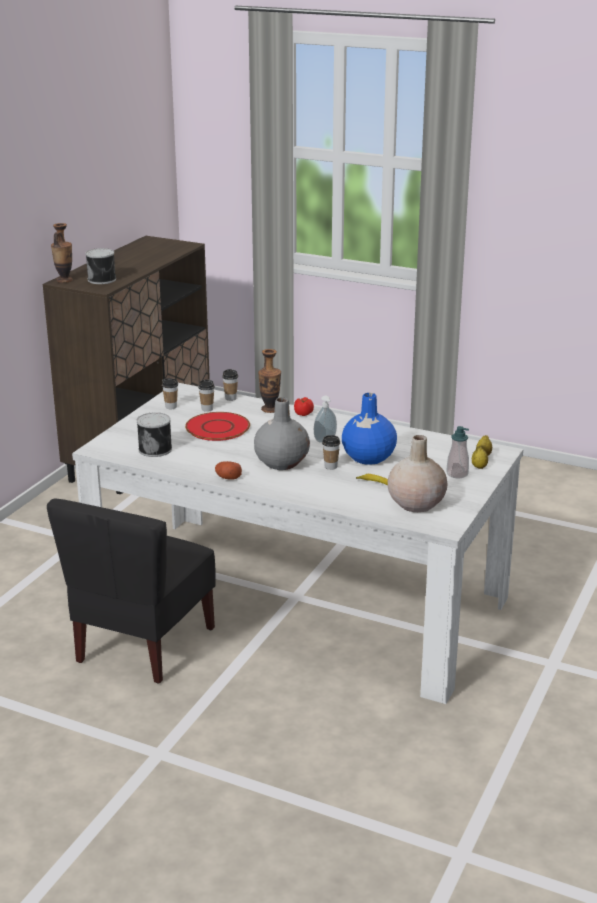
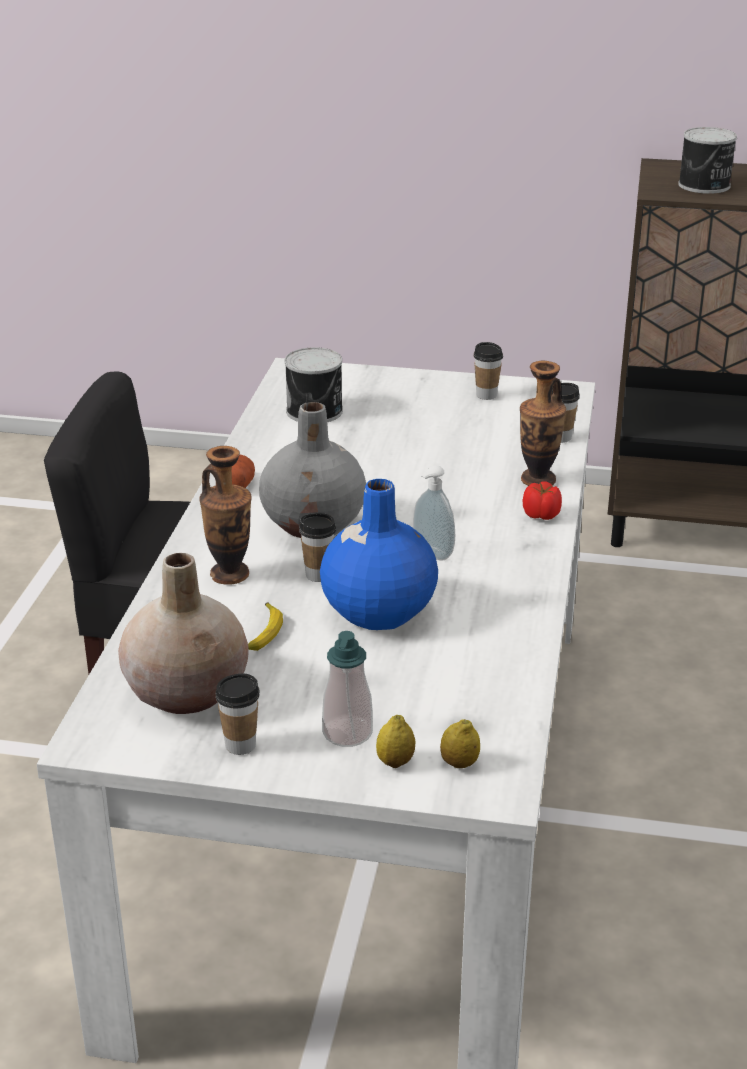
camera: 75 degrees right, 5 degrees up
(64, 280) = (672, 166): vase -> vase (230, 574)
(207, 409) = (499, 425): cup -> cup (240, 745)
(217, 428) = (425, 446): red plate -> none

